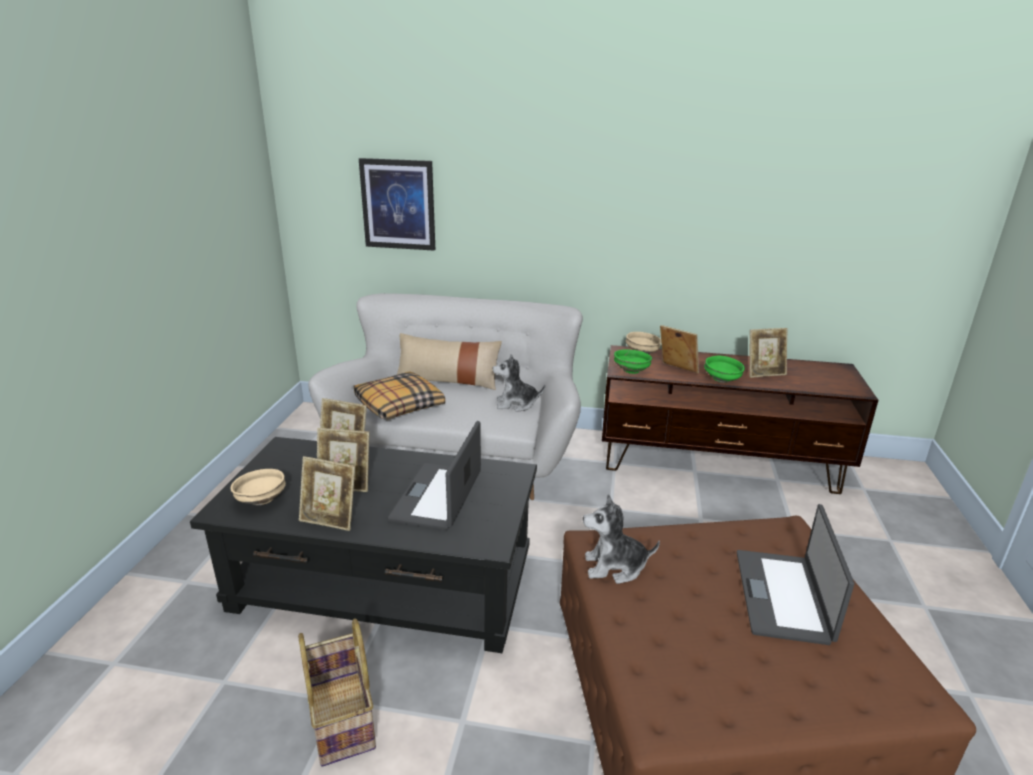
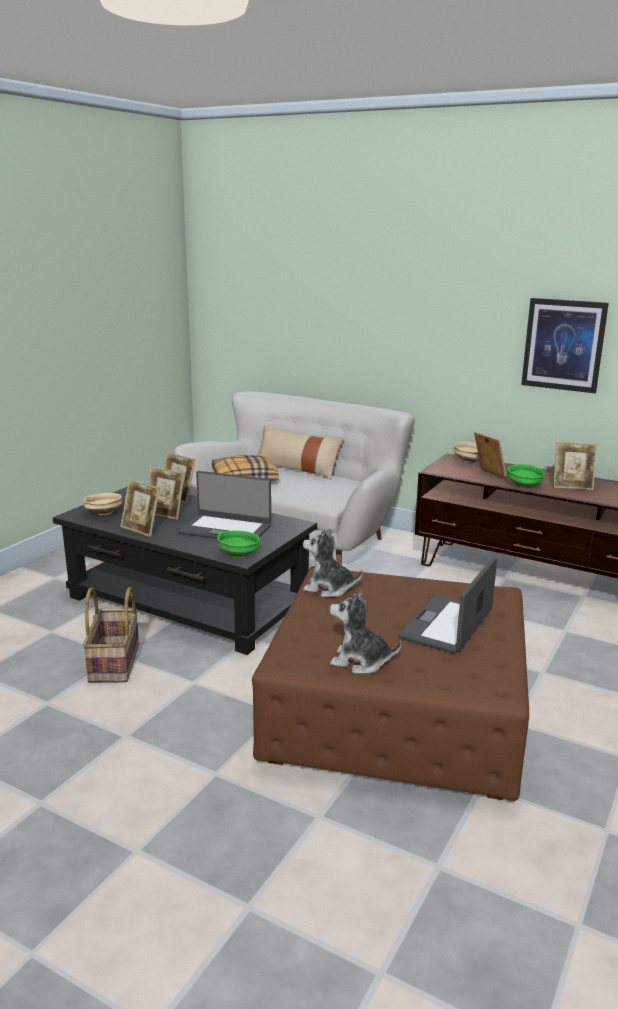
camera: 20 degrees right, 5 degrees down
(398, 204) = (278, 317): picture -> picture (563, 345)
(438, 496) = (225, 529): laptop -> laptop turned 105 degrees counterclockwise
(516, 404) = (340, 490): plush toy -> plush toy (360, 661)
(631, 371) = (445, 471): green bowl -> green bowl (239, 555)

